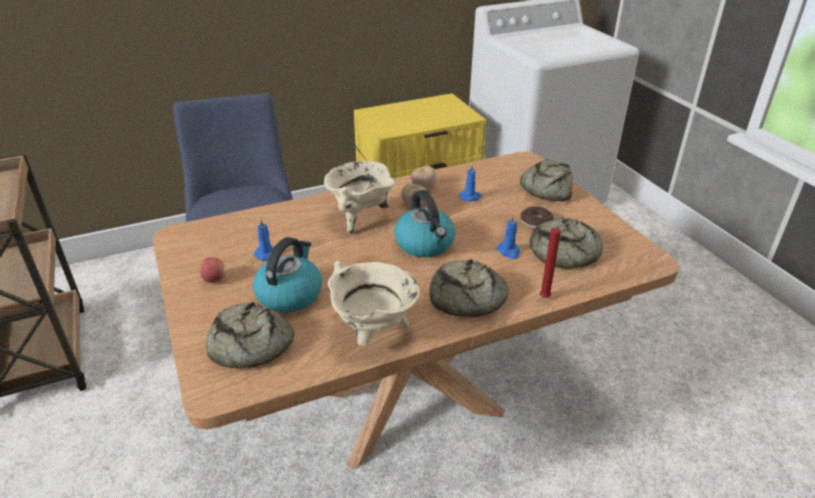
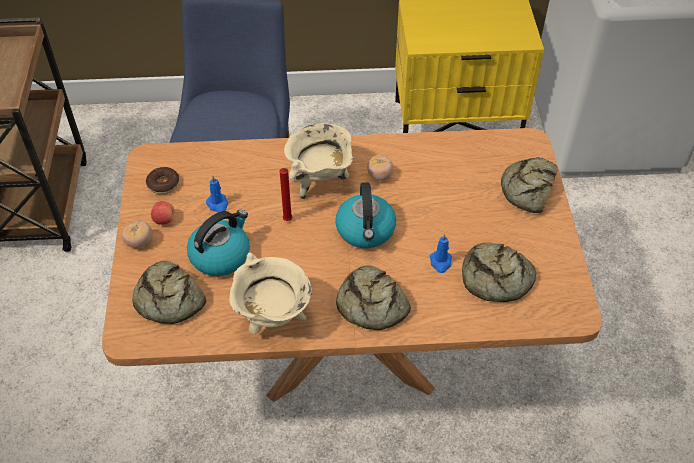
camera: 20 degrees right, 15 degrees up
(423, 186) = (401, 153): tomato -> tomato (139, 242)
(470, 197) = (441, 181): blue candle -> none
(536, 223) = (489, 233): donut -> donut (163, 184)
(546, 298) = (444, 327): red candle -> red candle (288, 221)

